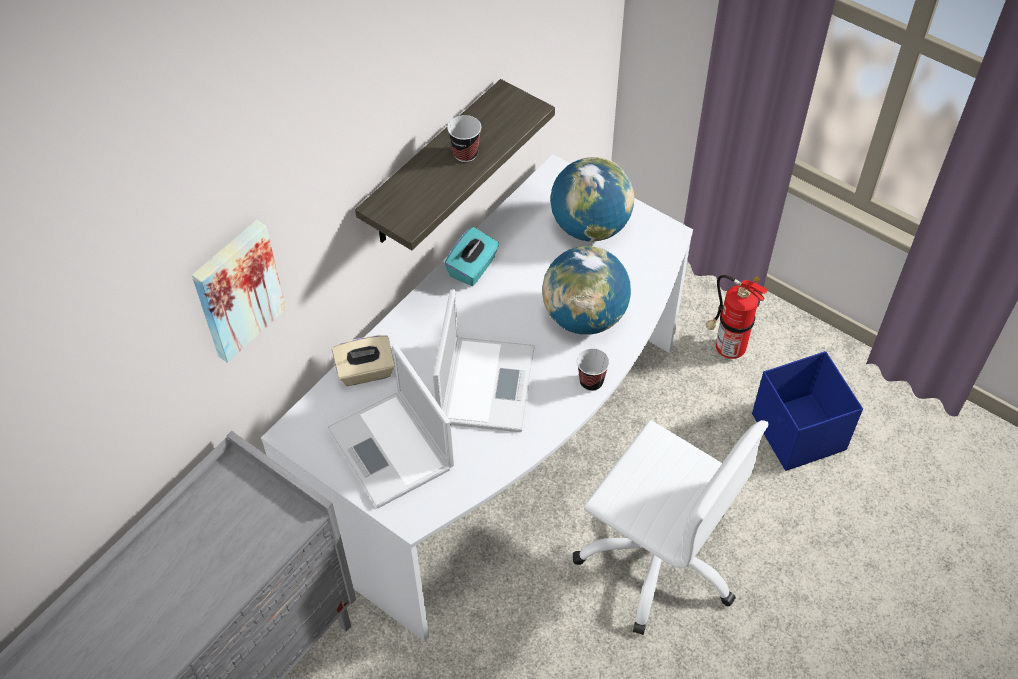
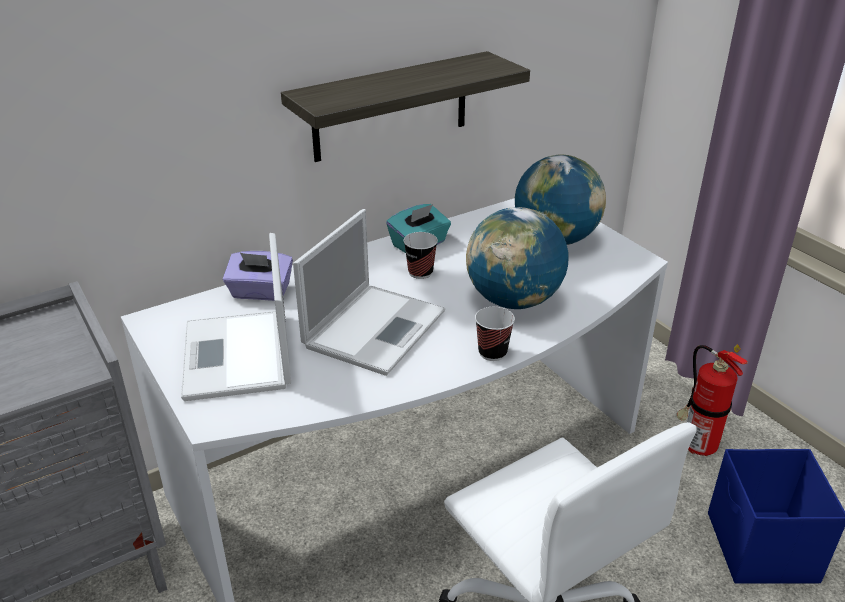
camera: 20 degrees right, 20 degrees down
(236, 289) = (100, 92): picture -> none
(366, 372) = (260, 292): beige tissue box -> purple tissue box
(465, 154) = (417, 79): cup -> cup (420, 272)

